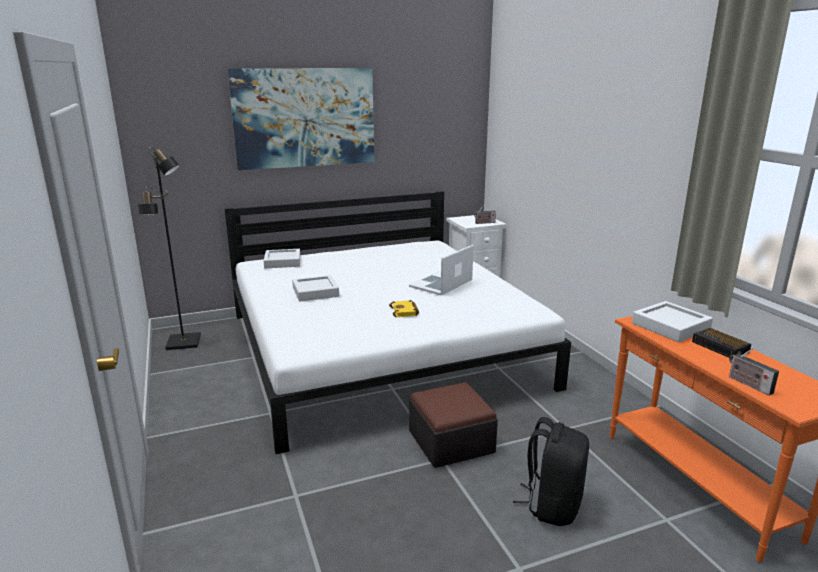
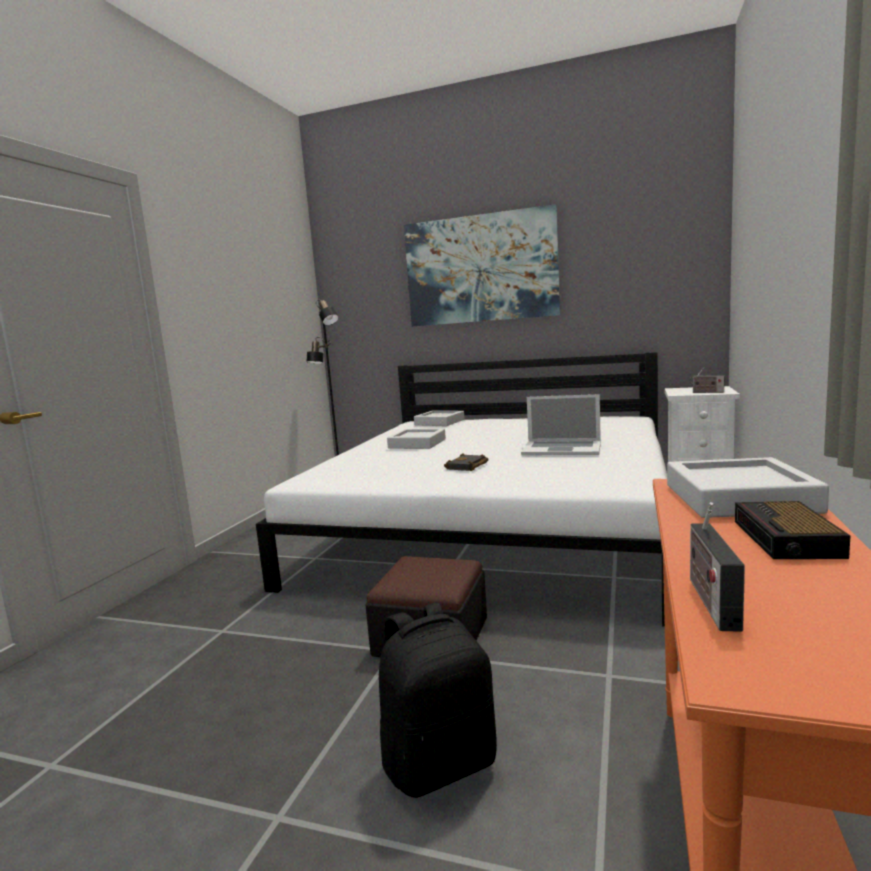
camera: 40 degrees right, 10 degrees down
(405, 312) = (467, 466): yellow book -> black book
(441, 283) = (562, 448): laptop -> laptop turned 150 degrees counterclockwise

